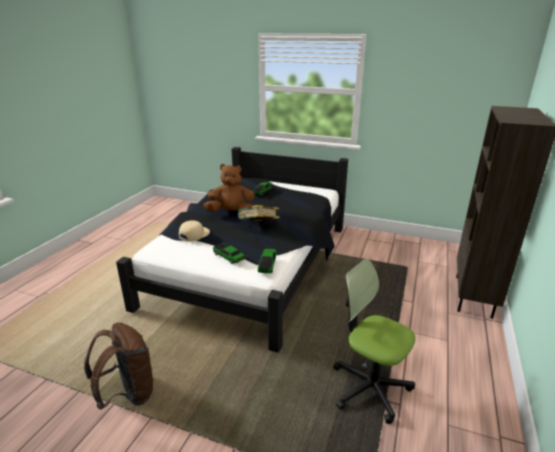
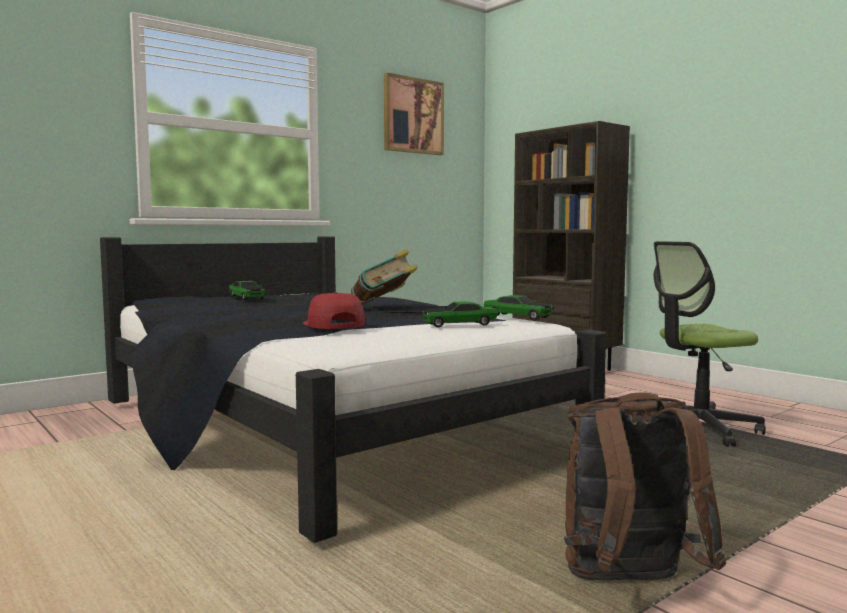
camera: 60 degrees left, 20 degrees down
(194, 234) = (332, 324): beige cap -> red cap
(231, 213) = (296, 308): brown plush toy -> none
(447, 74) = (413, 116): none -> picture

